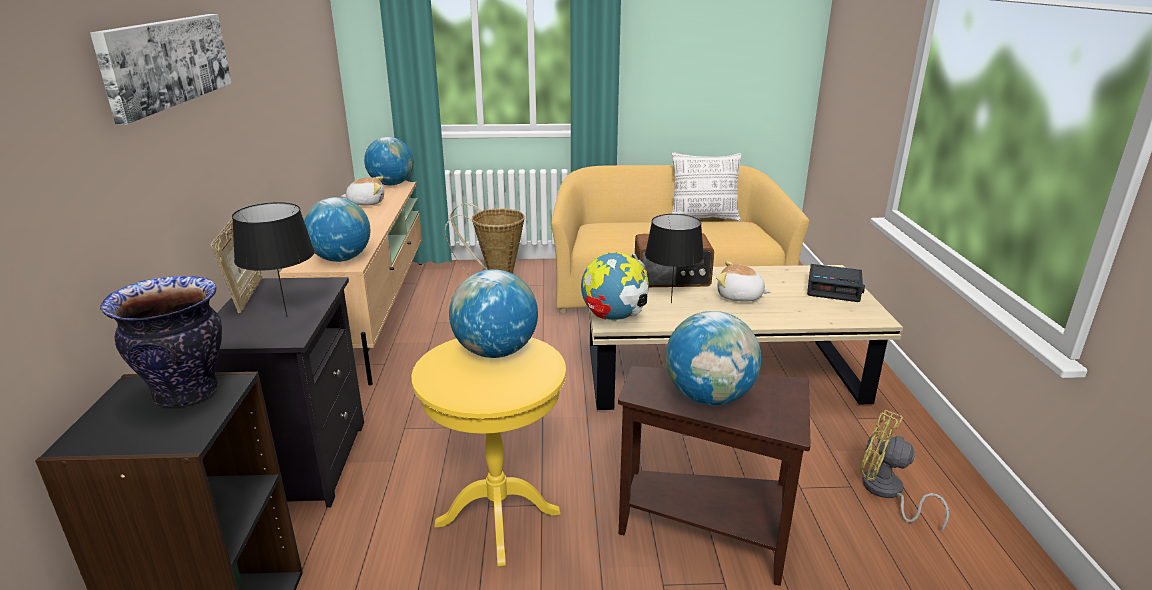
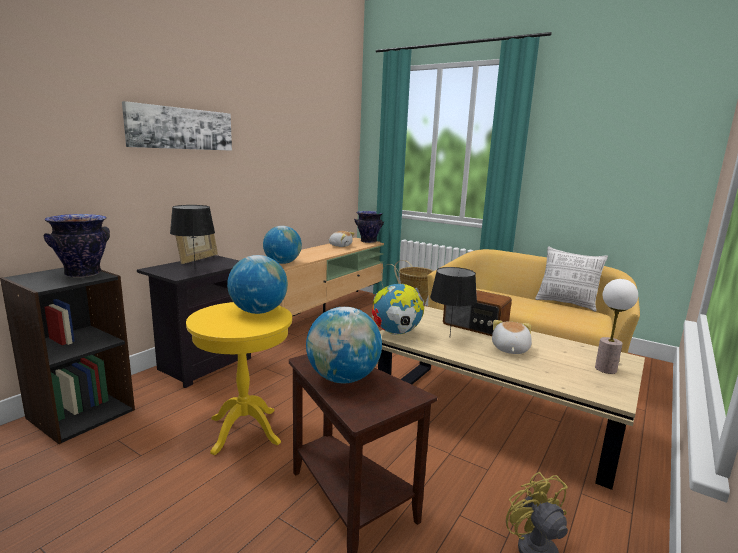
camera: 35 degrees right, 10 degrees down
(391, 184) = (368, 241): globe -> vase
(739, 297) = (509, 349): plush toy -> plush toy turned 45 degrees clockwise
(834, 289) = (606, 369): alarm clock -> table lamp

